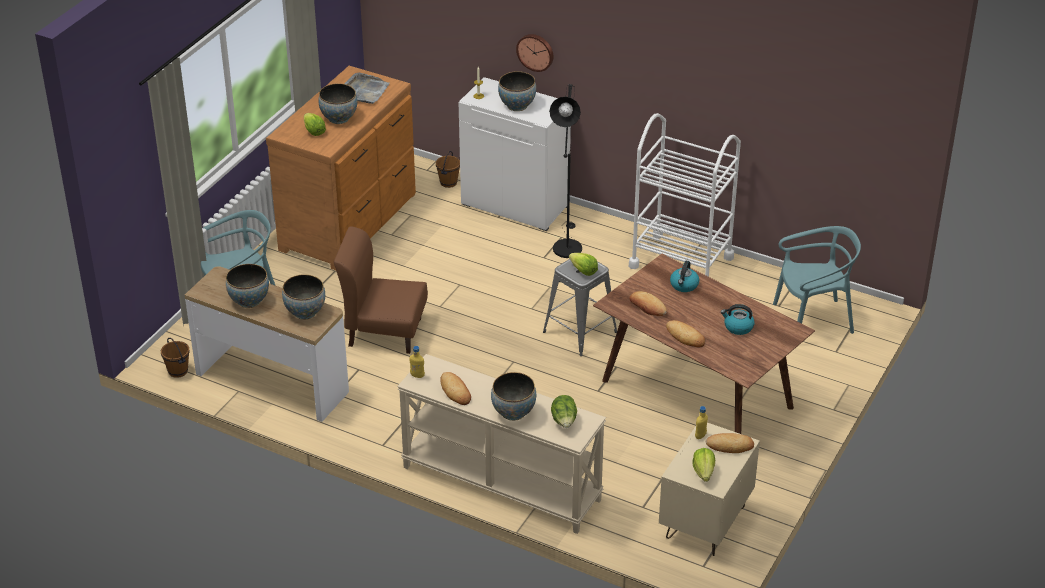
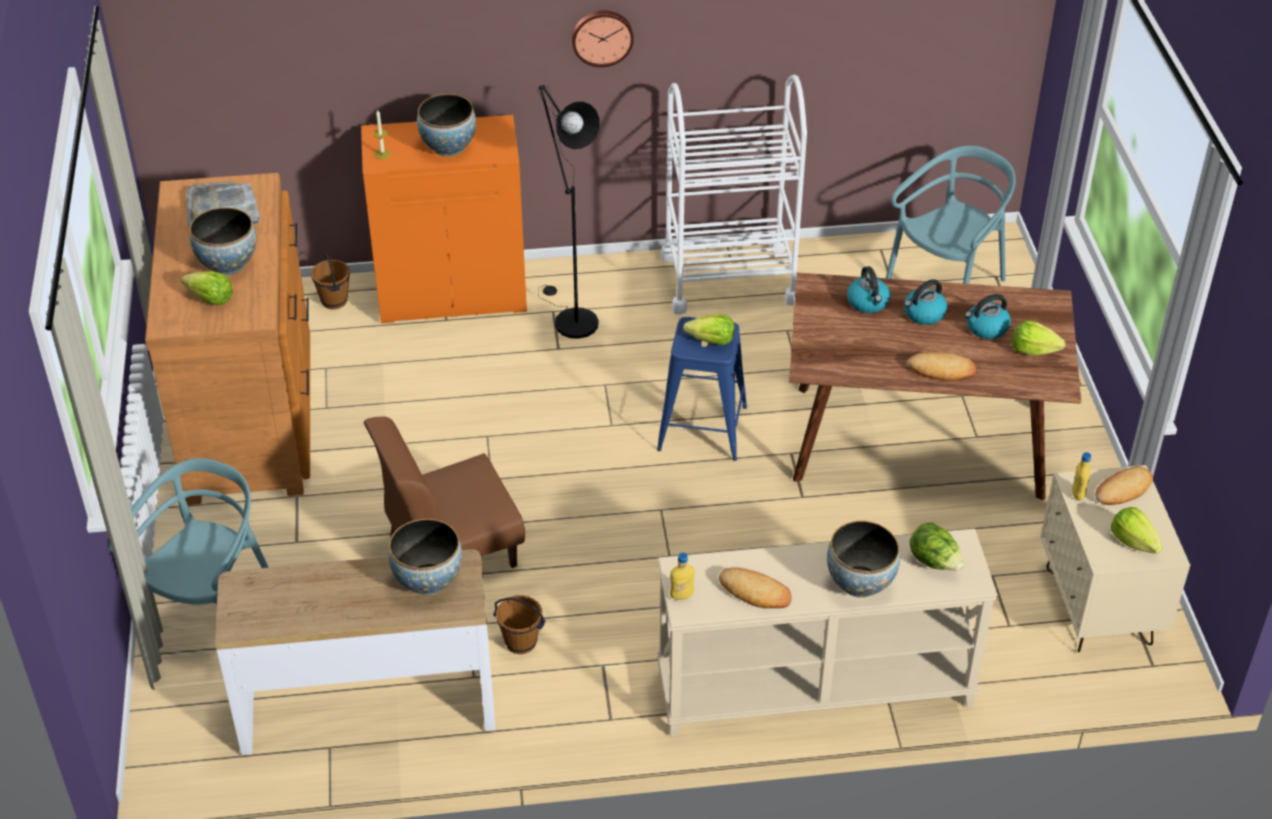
camera: 35 degrees left, 5 degrees up
(177, 371) = (208, 765): brown bucket -> brown bucket (520, 643)
(249, 301) = (327, 604): bowl -> none
(516, 204) = (453, 293): white cabinet -> orange cabinet
(535, 51) = (443, 59): wall clock -> wall clock (602, 37)
(580, 332) = (702, 428): grey stool -> blue stool
(648, 306) = (856, 351): bread -> none
(709, 305) = (923, 314): none -> kettle
(752, 350) = (1033, 350): none -> lettuce

